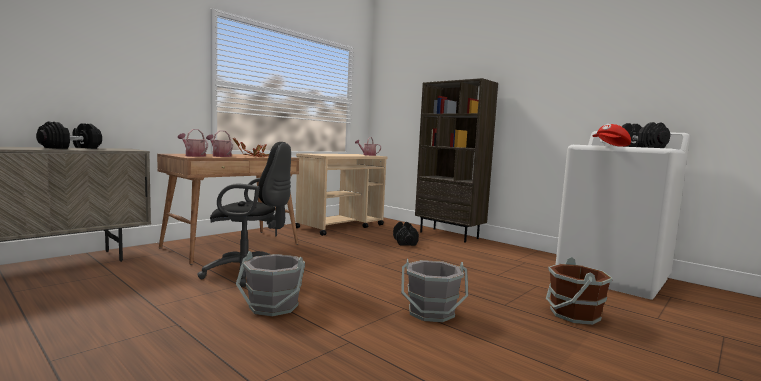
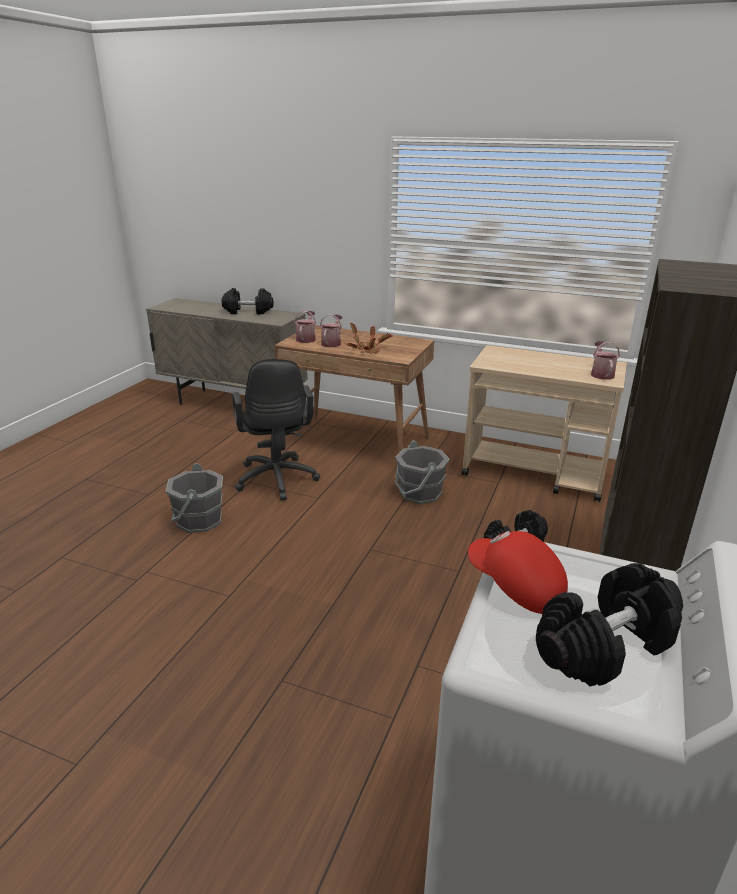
camera: 70 degrees right, 20 degrees up
(431, 312) = (225, 618): grey bucket -> grey bucket (419, 493)
(573, 314) = (277, 762): brown bucket -> none

